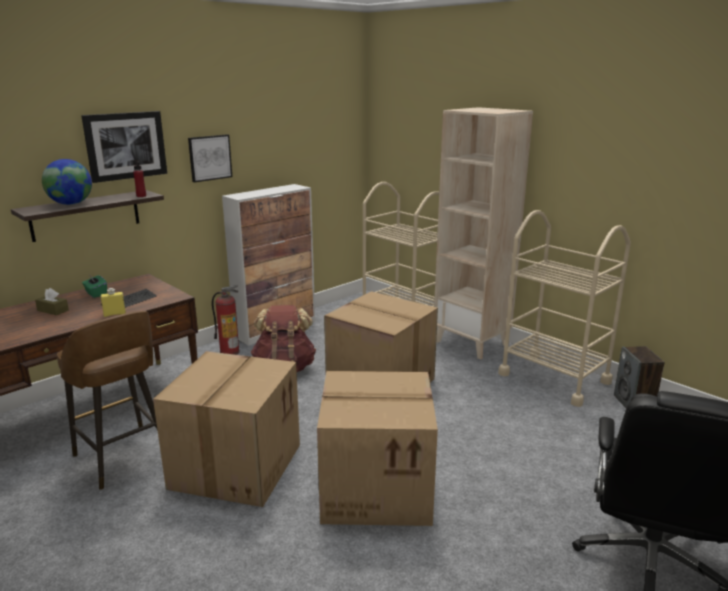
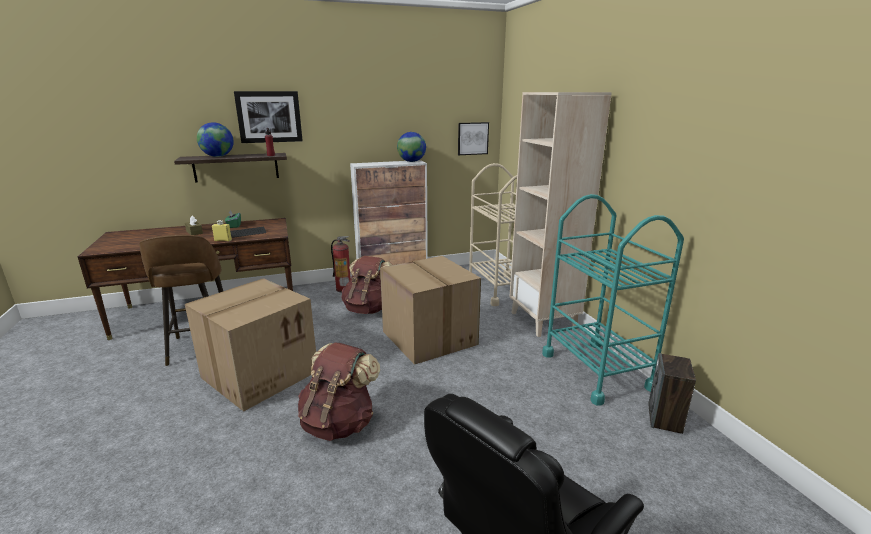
camera: 25 degrees right, 0 degrees up
(209, 157) = (341, 132): picture -> picture (472, 138)
(290, 187) = (411, 161): none -> globe
(378, 487) = (339, 423): cardboard box -> brown backpack
(554, 378) = (596, 371): beige cart -> turquoise cart

